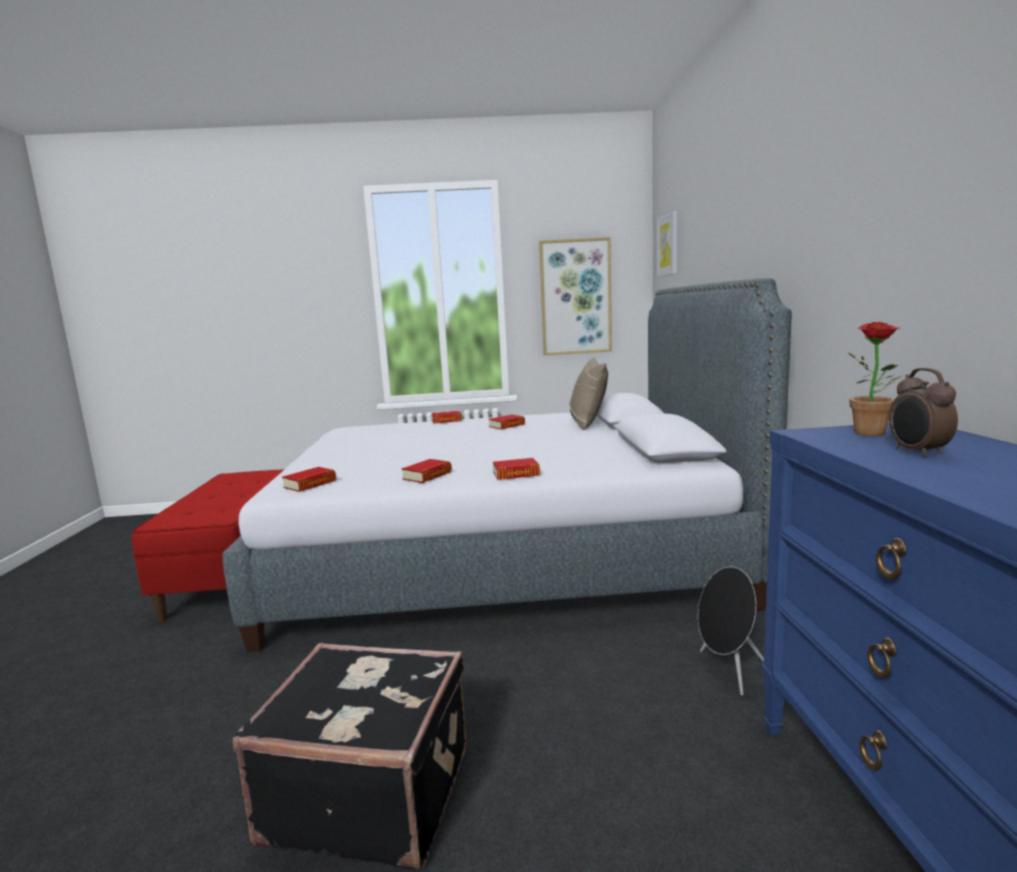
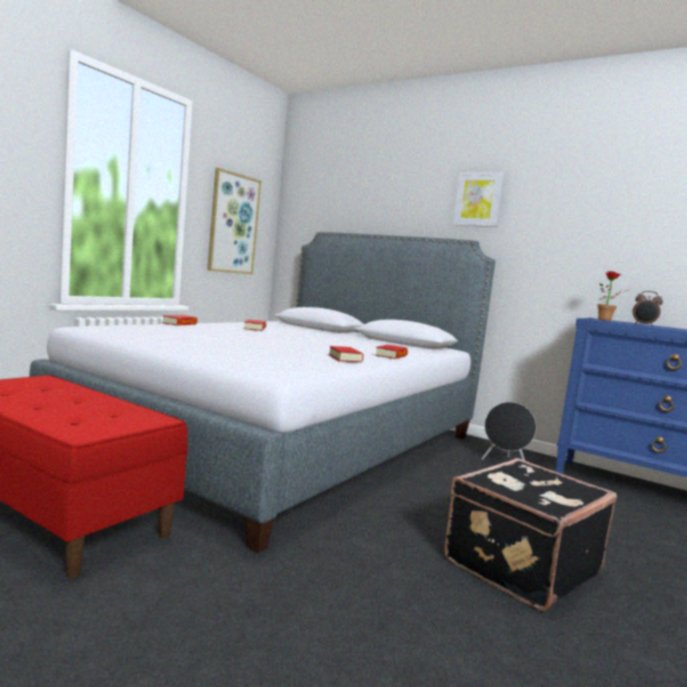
camera: 55 degrees left, 5 degrees down
(310, 484) = (283, 367): book -> none
(588, 423) = (304, 328): beige pillow -> none
(668, 245) = (313, 200): picture -> picture (478, 199)

